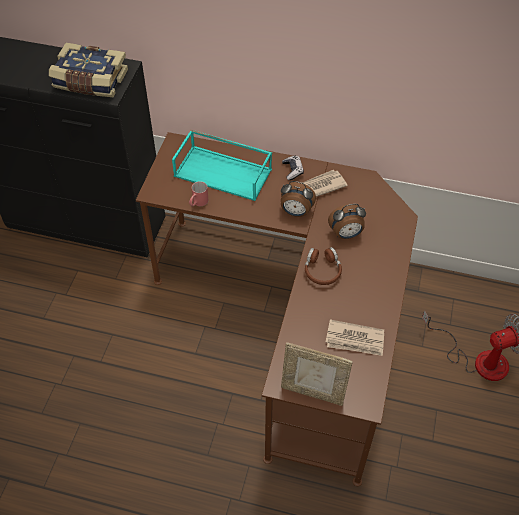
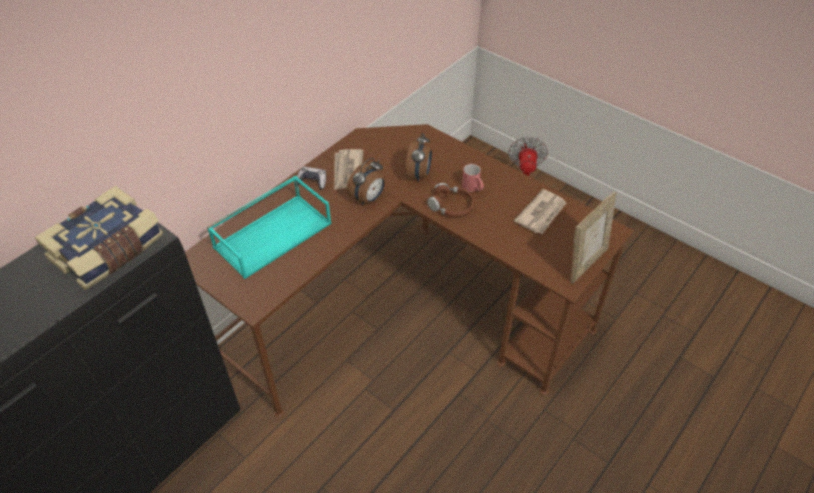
camera: 65 degrees left, 5 degrees down
(198, 203) = (300, 270): red mug -> red mug (473, 188)

